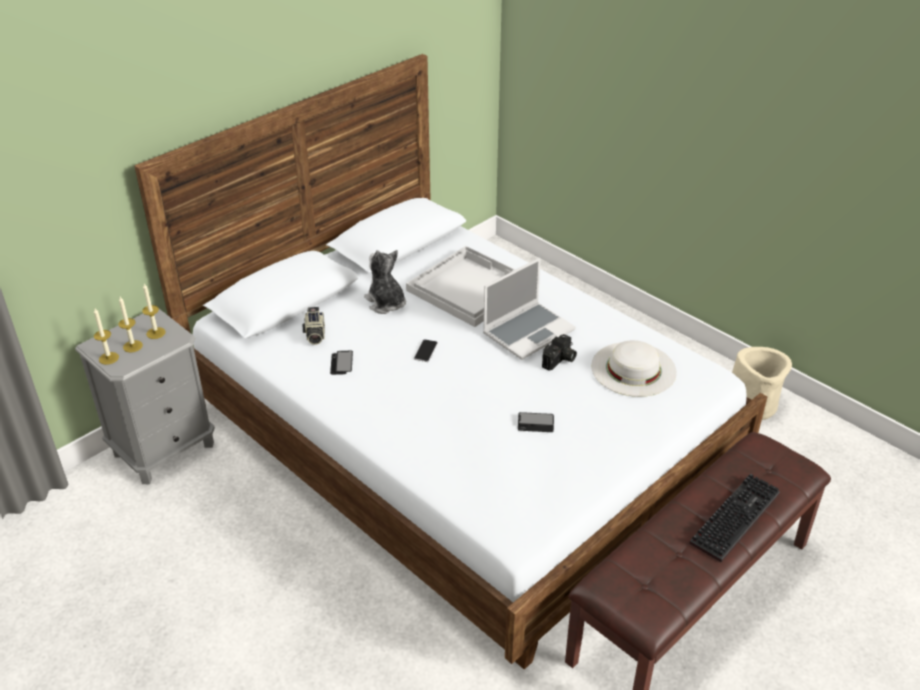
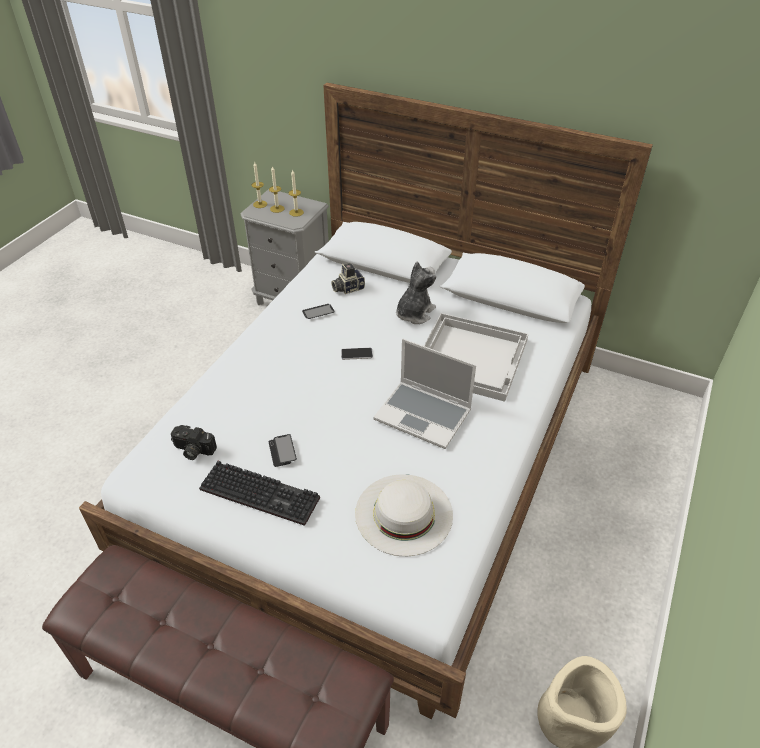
camera: 70 degrees right, 5 degrees up
(560, 360) = (390, 449): camera -> camera (193, 450)
(734, 516) = (225, 667): keyboard -> keyboard (262, 493)

